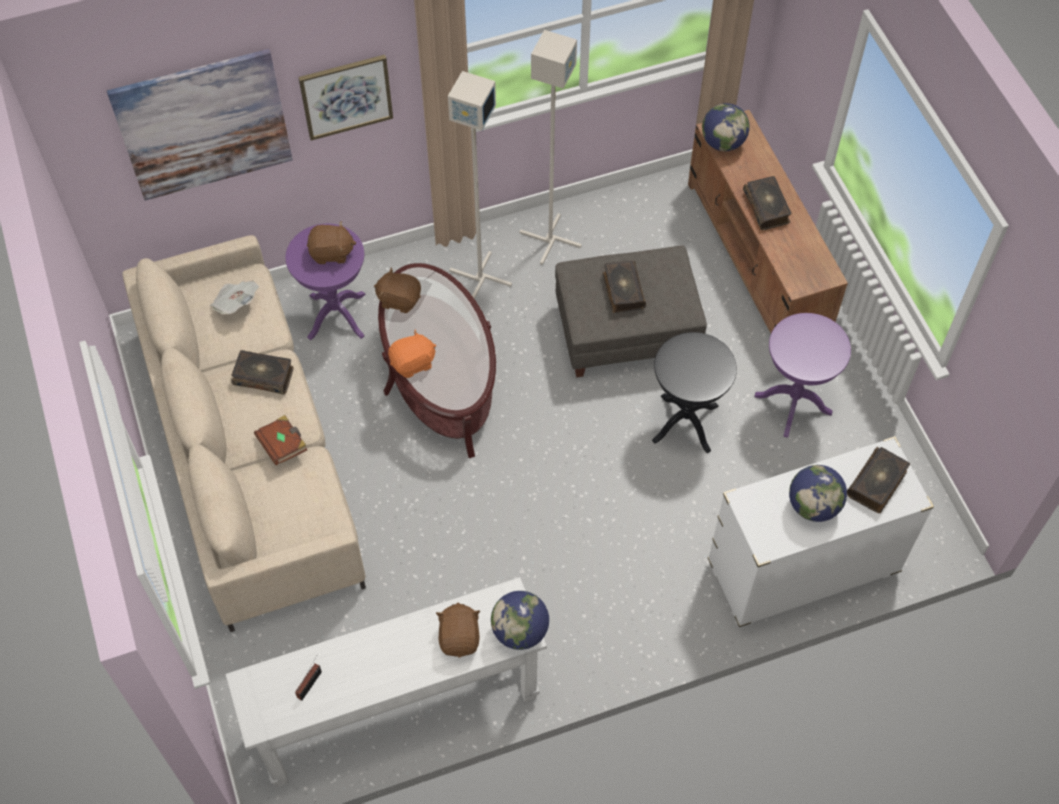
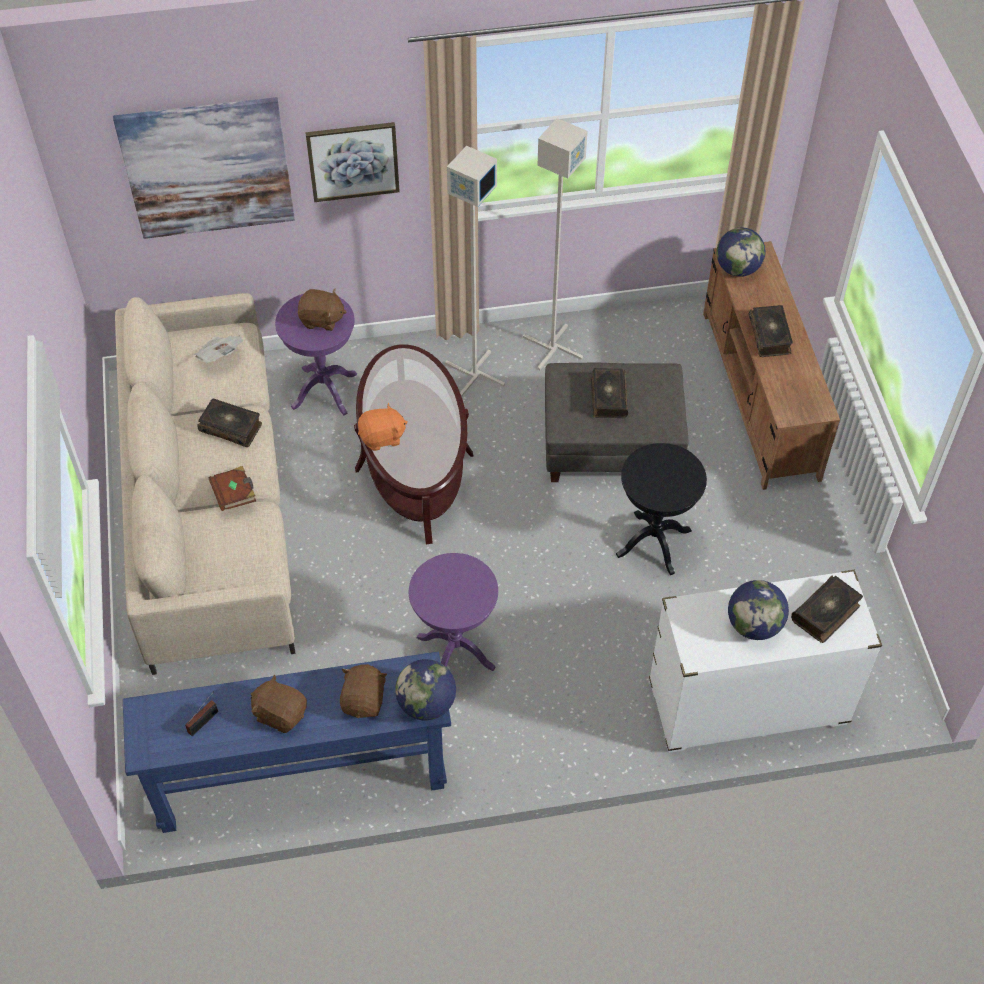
camera: 10 degrees right, 5 degrees down
(397, 710) = (301, 777): white console table -> blue console table
(399, 299) = (382, 376): brown plush toy -> brown plush toy (280, 713)
(793, 404) = (769, 540): purple side table -> purple side table (455, 652)

